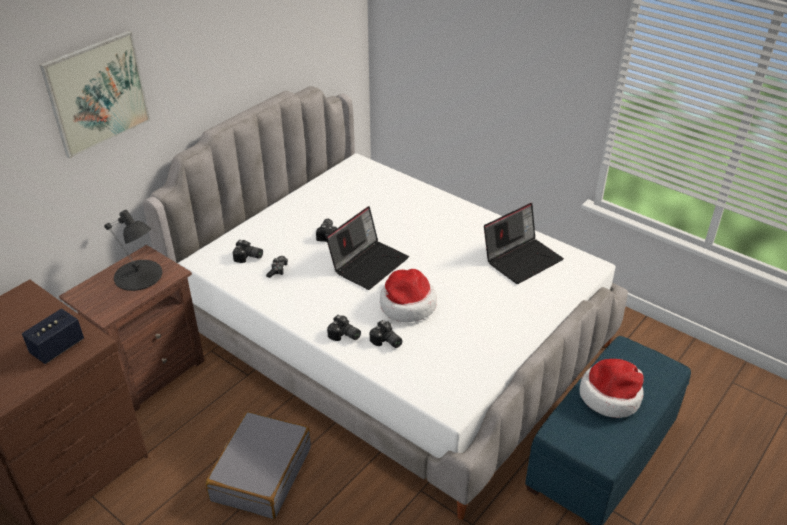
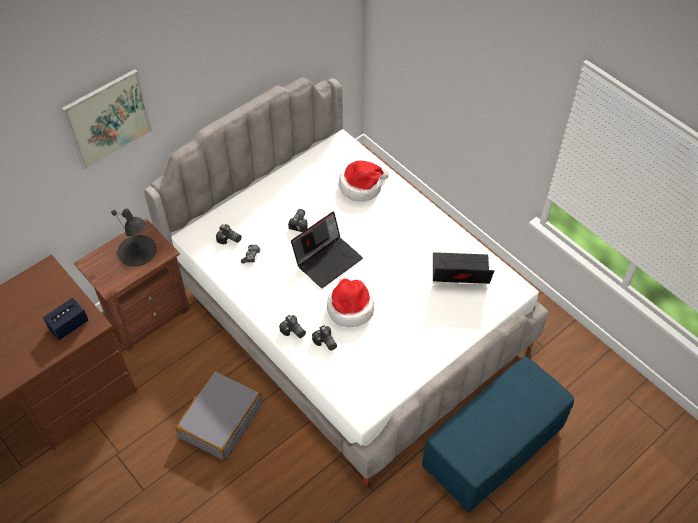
camera: 10 degrees right, 15 degrees up
(522, 259) = (459, 273): laptop -> laptop turned 150 degrees counterclockwise
(611, 396) = (498, 414): hat -> hat (361, 186)

